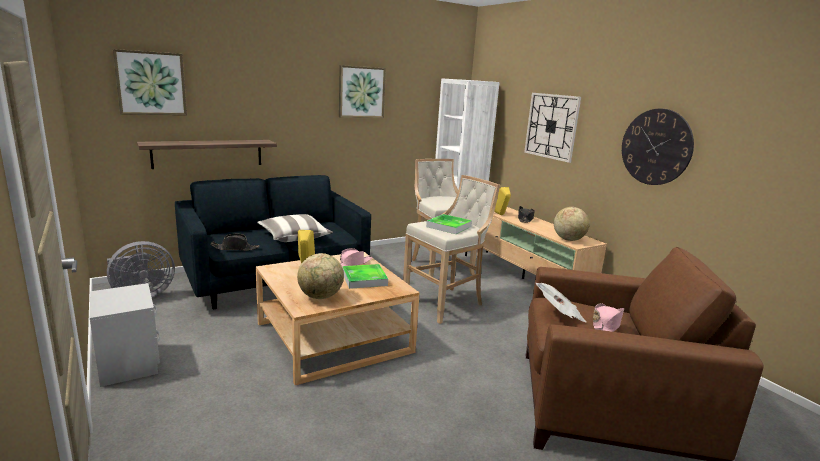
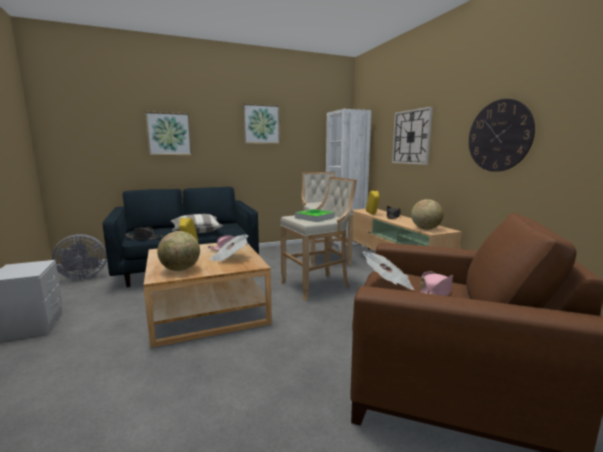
camera: 10 degrees right, 5 degrees down
(151, 83) = (95, 118): picture -> picture (169, 134)
(208, 153) = (140, 171): shelf -> none
(364, 279) = (229, 258): tray -> newspaper

